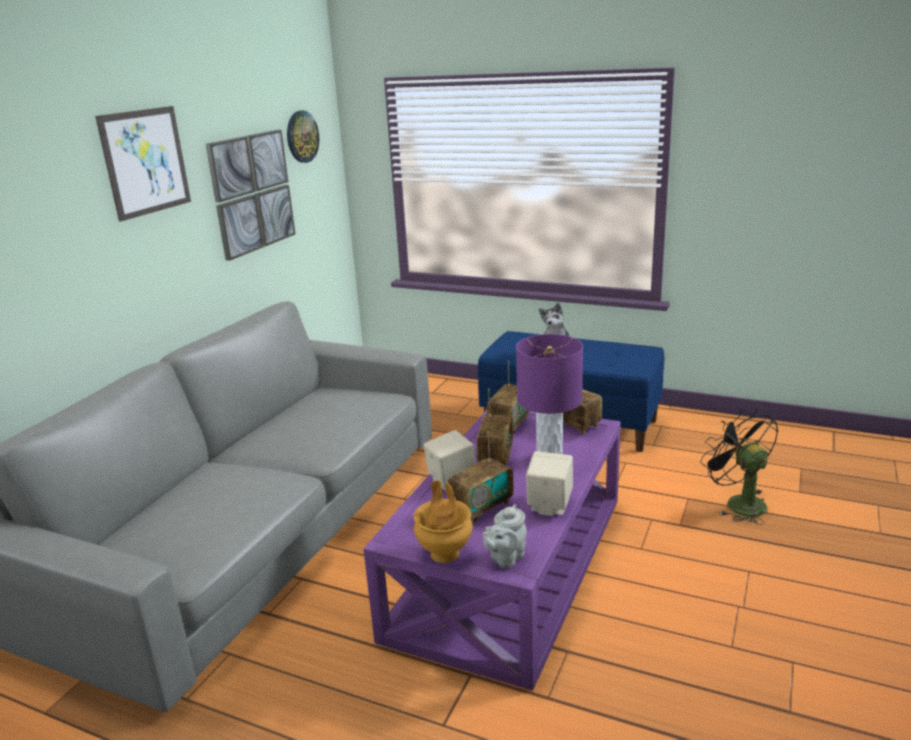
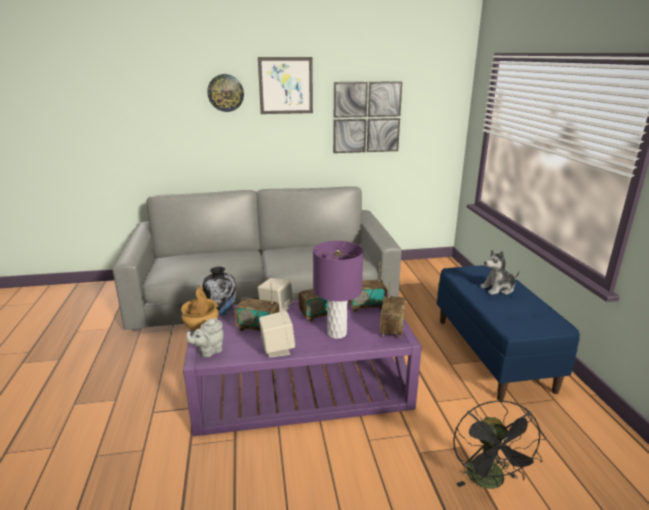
camera: 55 degrees right, 0 degrees up
(302, 136) = (425, 89): wall clock -> wall clock (225, 93)
(408, 525) = (222, 312): none -> vase
(505, 558) = (209, 351): grey teapot -> grey teapot turned 45 degrees counterclockwise
(738, 503) = (489, 481): black fan -> black fan turned 150 degrees clockwise

